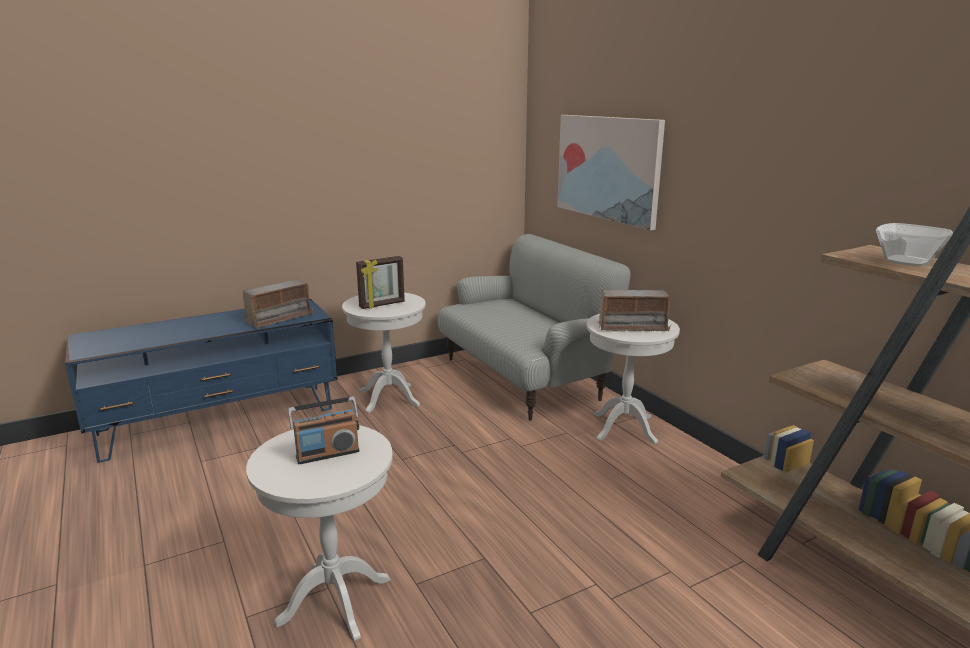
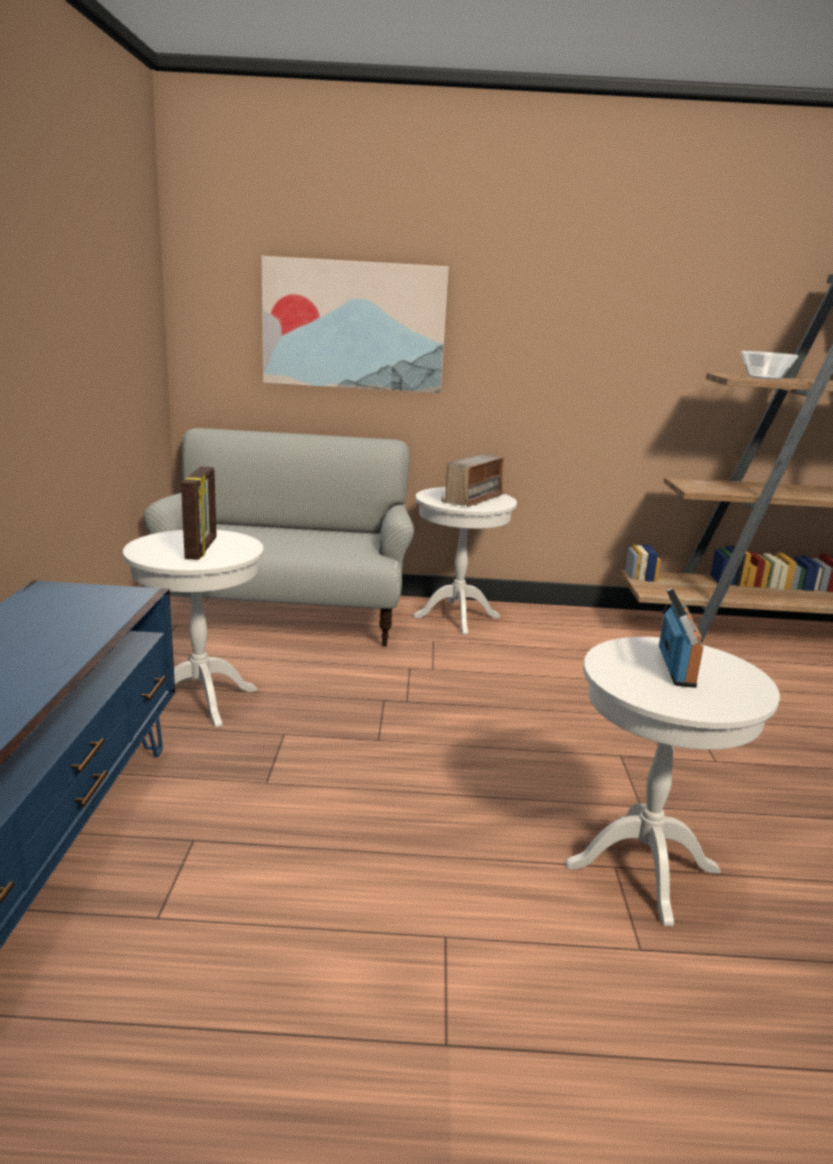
camera: 60 degrees left, 0 degrees up
(279, 319) = (91, 615): radio -> none

